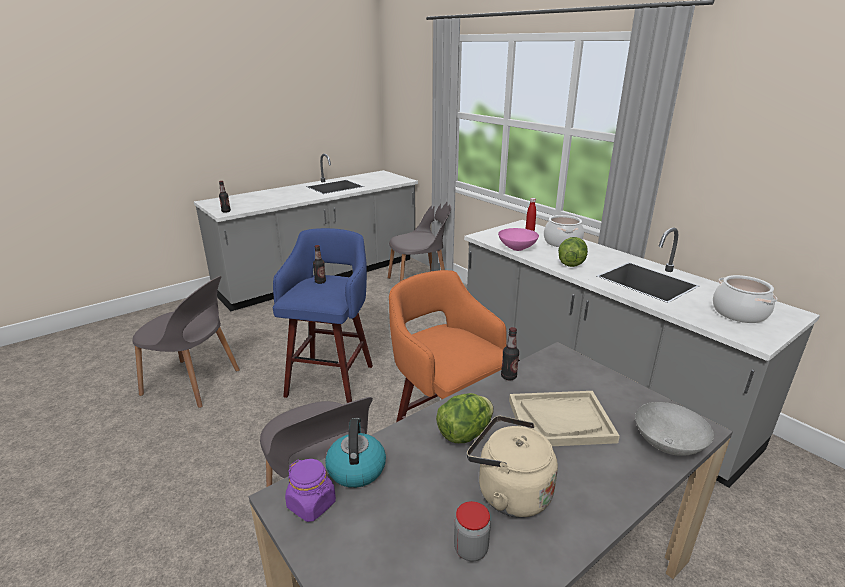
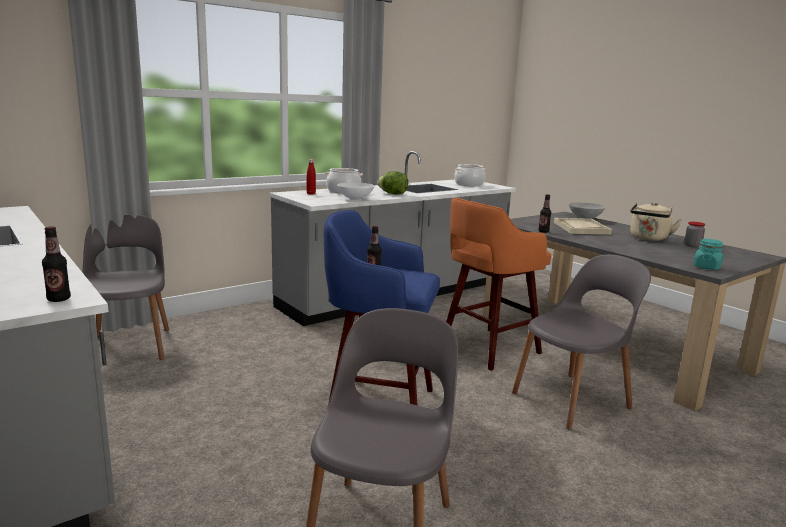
camera: 90 degrees left, 10 degrees down
(312, 504) = (706, 267): purple jar -> turquoise jar
(356, 468) = (667, 260): kettle -> none
(464, 434) = (611, 242): lettuce -> none
(517, 249) = (356, 199): pink bowl -> white bowl

